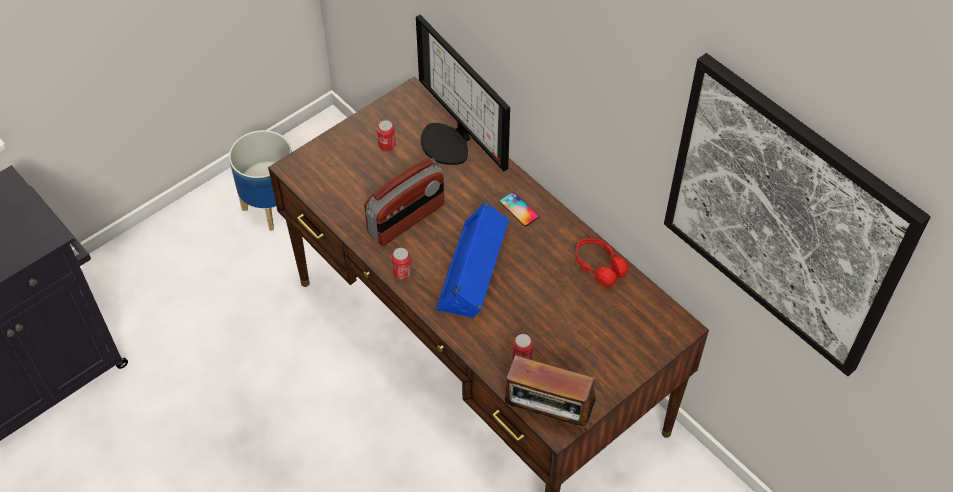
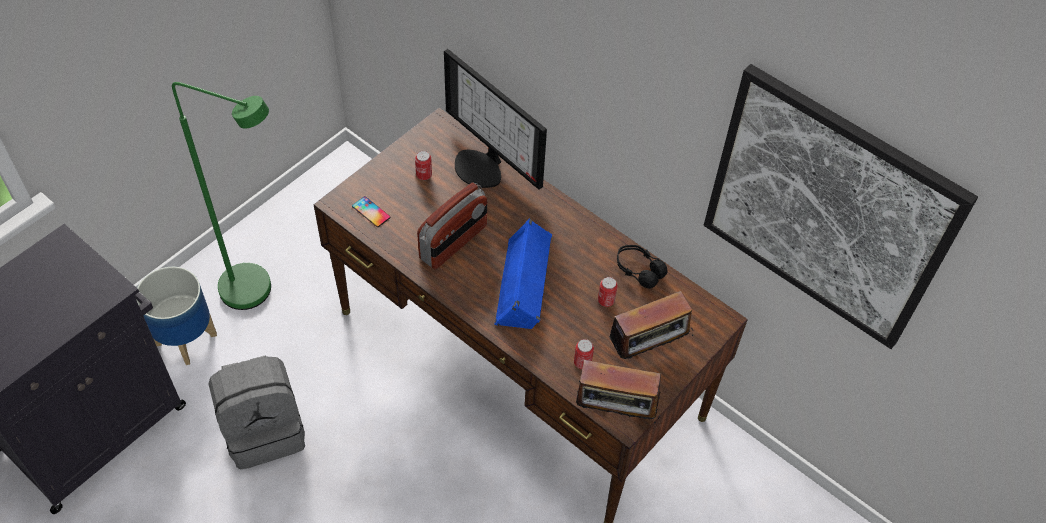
camera: 10 degrees left, 0 degrees up
(204, 398) = (265, 430): none -> grey backpack
(218, 255) = (258, 293): none -> green floor lamp
(272, 206) = (303, 241): planter -> planter (187, 338)
(402, 273) = (458, 293): can -> can (606, 300)
(519, 209) = (557, 223): phone -> phone (371, 212)
(594, 350) = (648, 348): none -> radio
(598, 267) = (638, 270): red headphones -> black headphones

